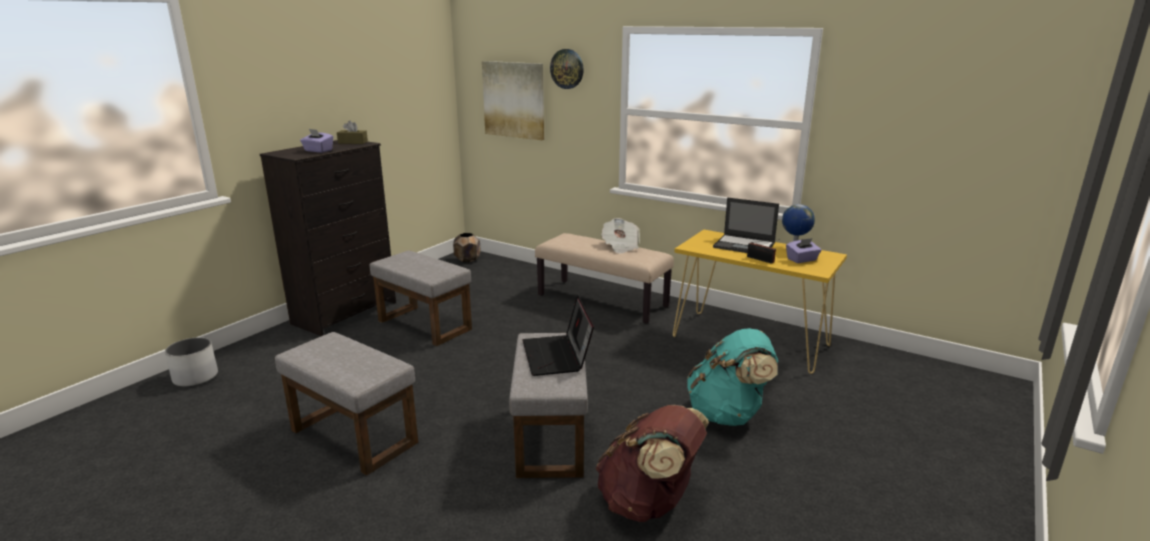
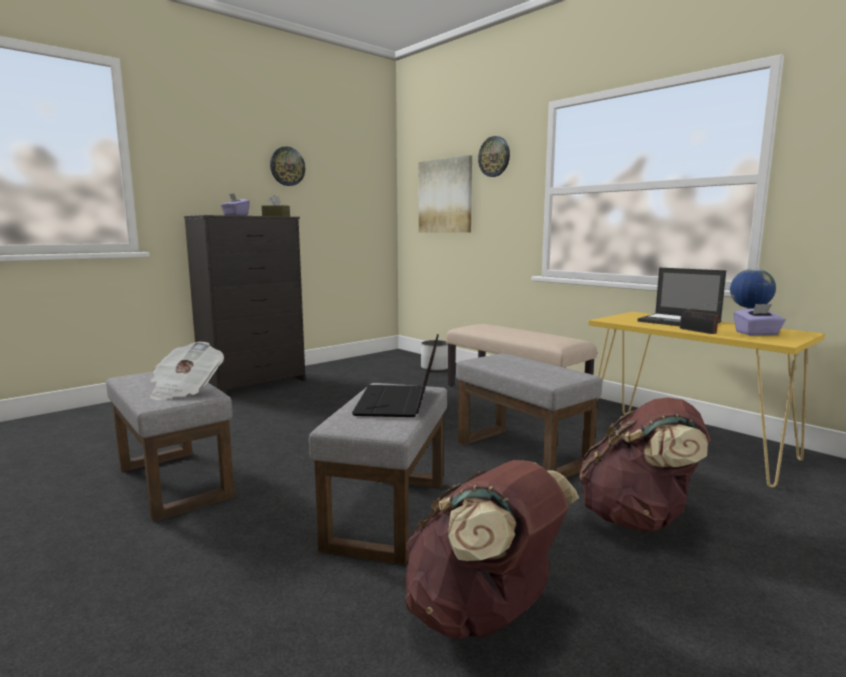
camera: 15 degrees right, 10 degrees down
(195, 378) = (81, 417): white planter -> white planter (435, 368)
(350, 80) = (287, 166): none -> wall clock
(426, 325) = (320, 399): grey ottoman -> grey ottoman (524, 454)
(467, 260) = (394, 356): brown planter -> none
(620, 246) = (536, 333): newspaper -> newspaper (185, 389)
(728, 414) = (638, 519): turquoise backpack -> brown backpack

